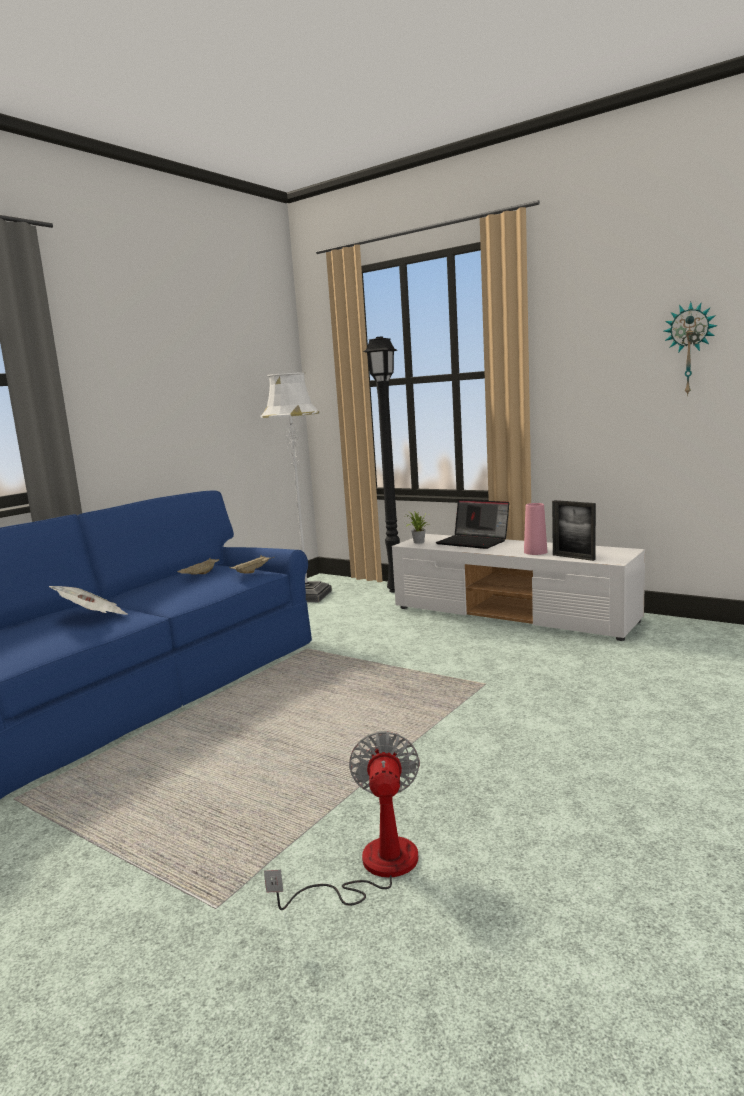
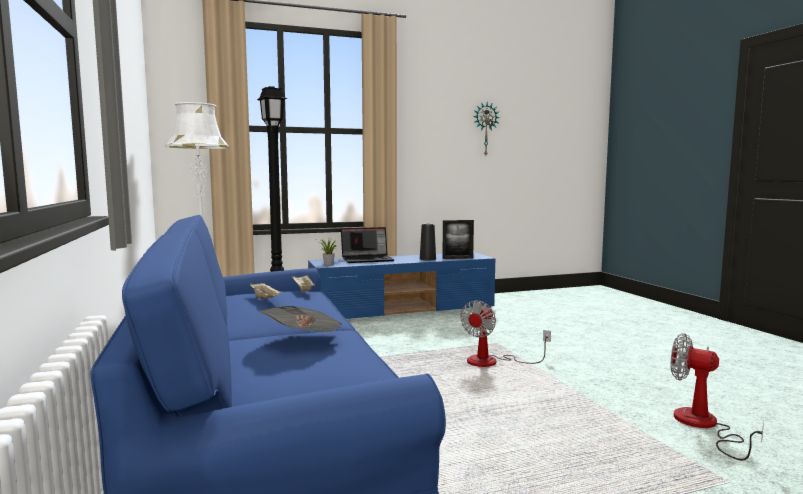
camera: 55 degrees left, 5 degrees down
(416, 702) = (493, 362): none -> fan
(514, 615) = (403, 310): white tv stand -> blue tv stand
(535, 552) = (427, 259): pink vase -> black vase

